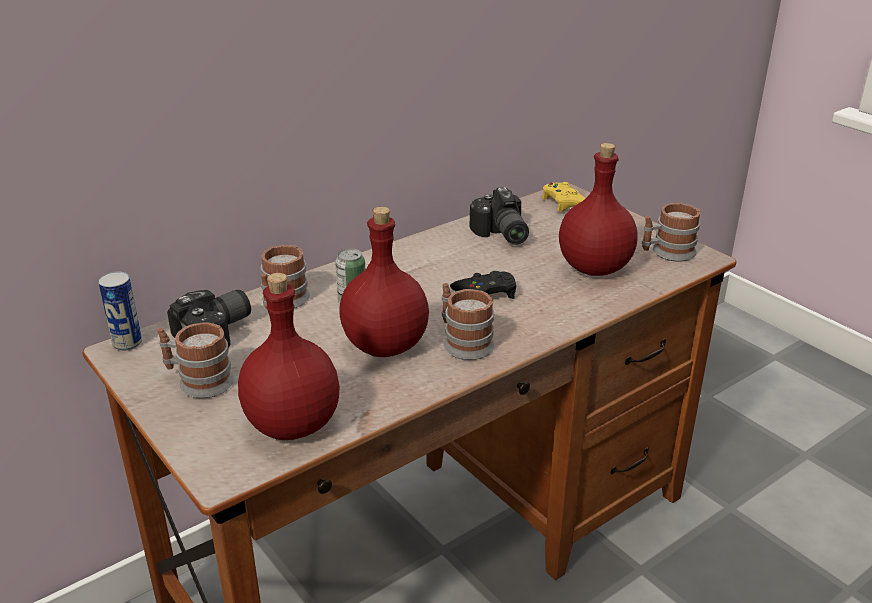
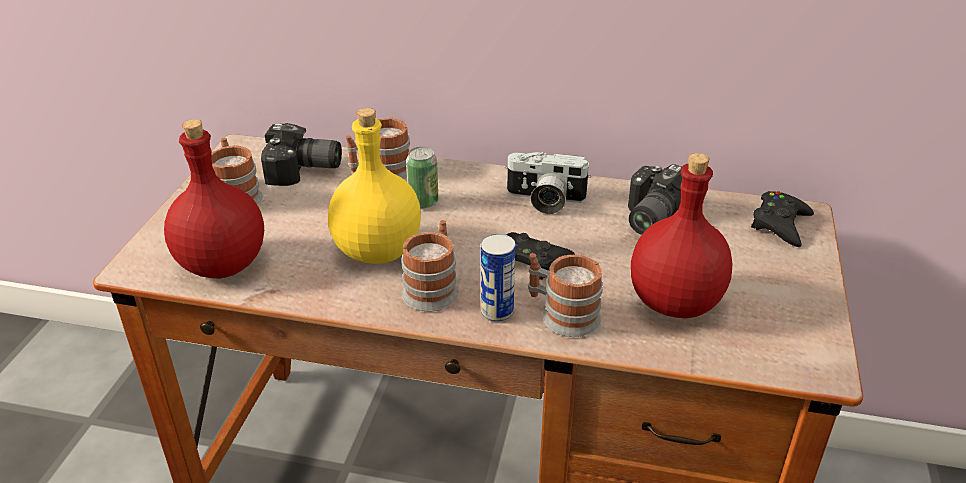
camera: 50 degrees right, 5 degrees up
(127, 343) = (252, 145): can -> can (497, 312)
(387, 345) = (379, 251): red bottle -> yellow bottle
(426, 258) = (544, 201): none -> camera
(566, 203) = (780, 224): yellow game controller -> black game controller
(667, 253) = (787, 338): mug -> mug (562, 314)

